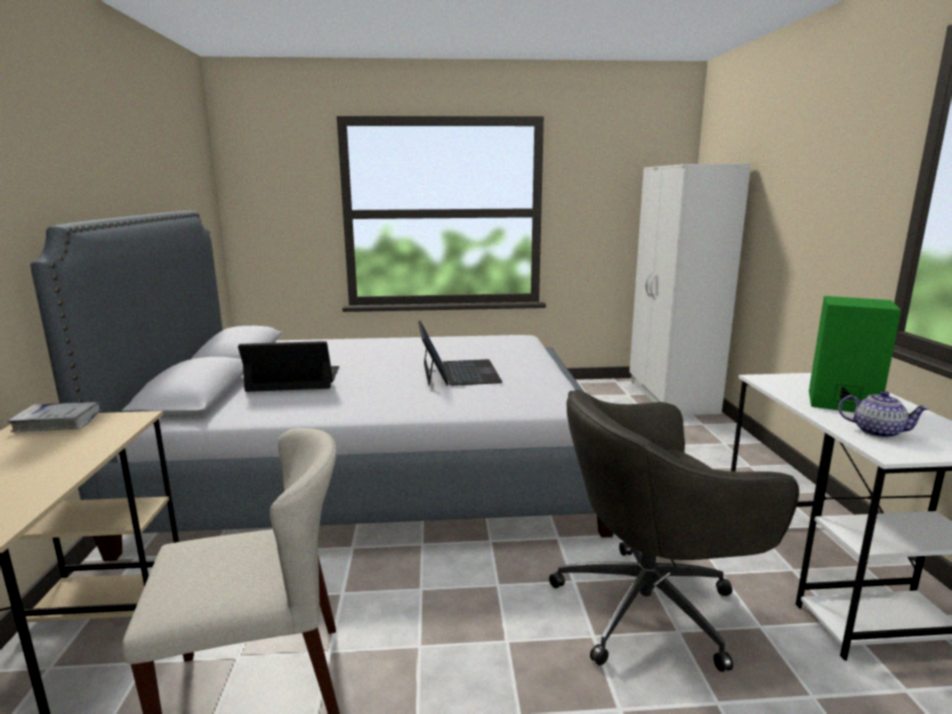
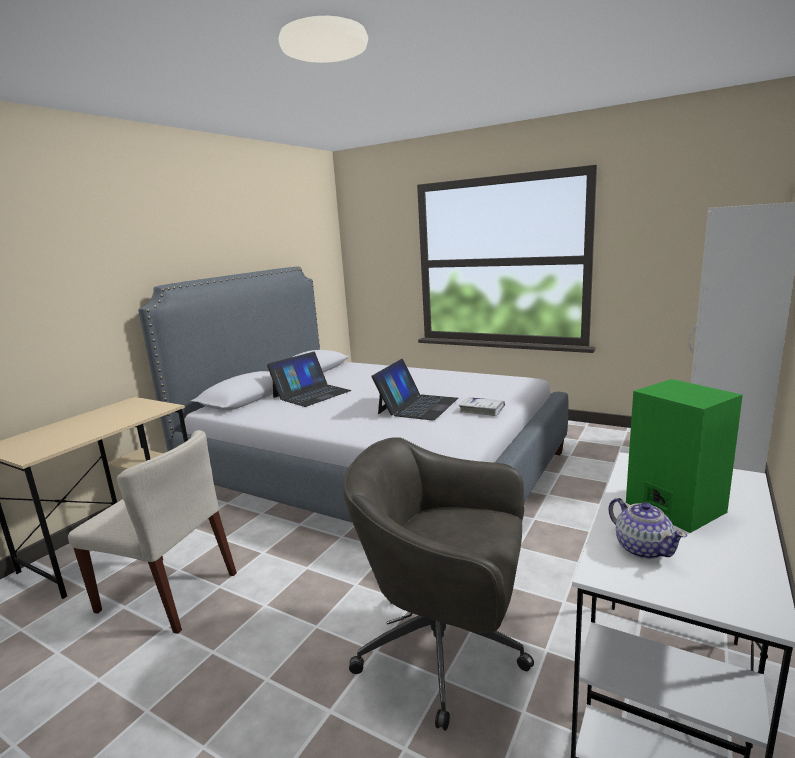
camera: 35 degrees right, 0 degrees up
(58, 423) = (136, 404): white book -> white book (482, 410)
(294, 379) = (311, 394): laptop -> laptop turned 105 degrees clockwise

